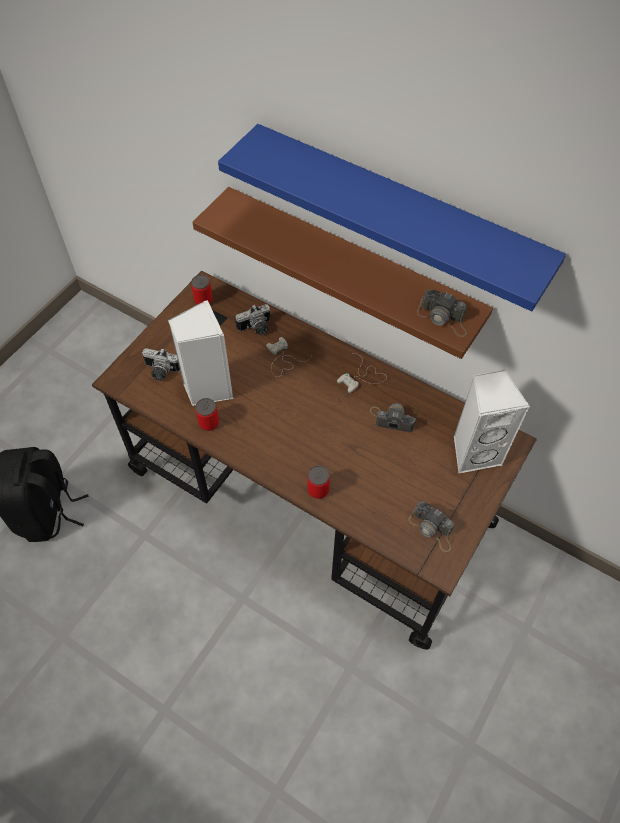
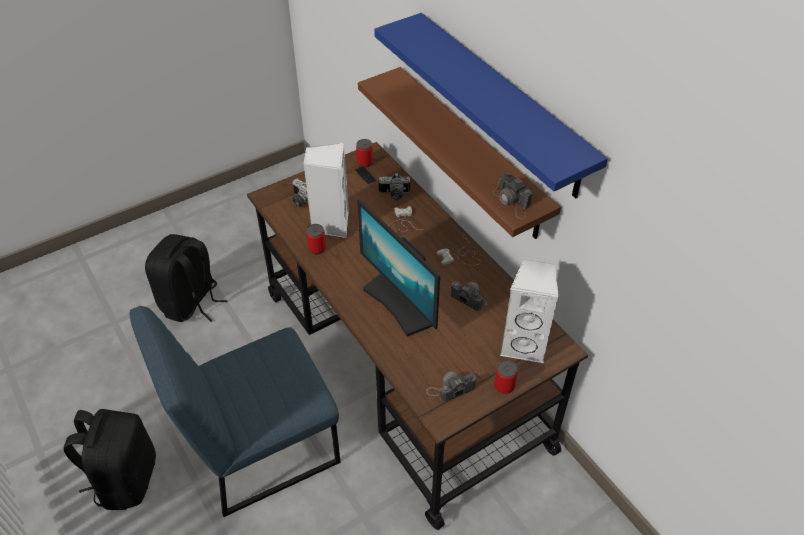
camera: 25 degrees right, 10 degrees down
(84, 741) = (125, 479): none -> black backpack
(210, 644) = (259, 449): none -> blue chair
(318, 490) = (373, 325): can -> can (504, 386)
(330, 454) = (399, 303): none -> monitor
(432, 529) = (451, 389): camera -> camera turned 90 degrees clockwise

